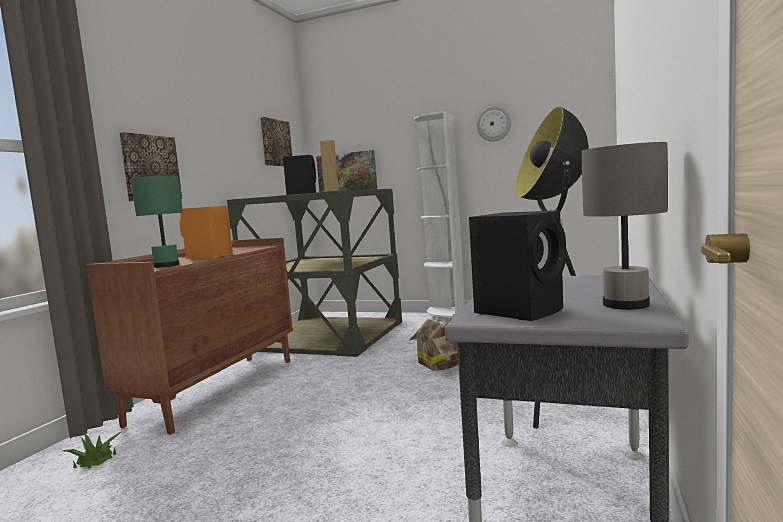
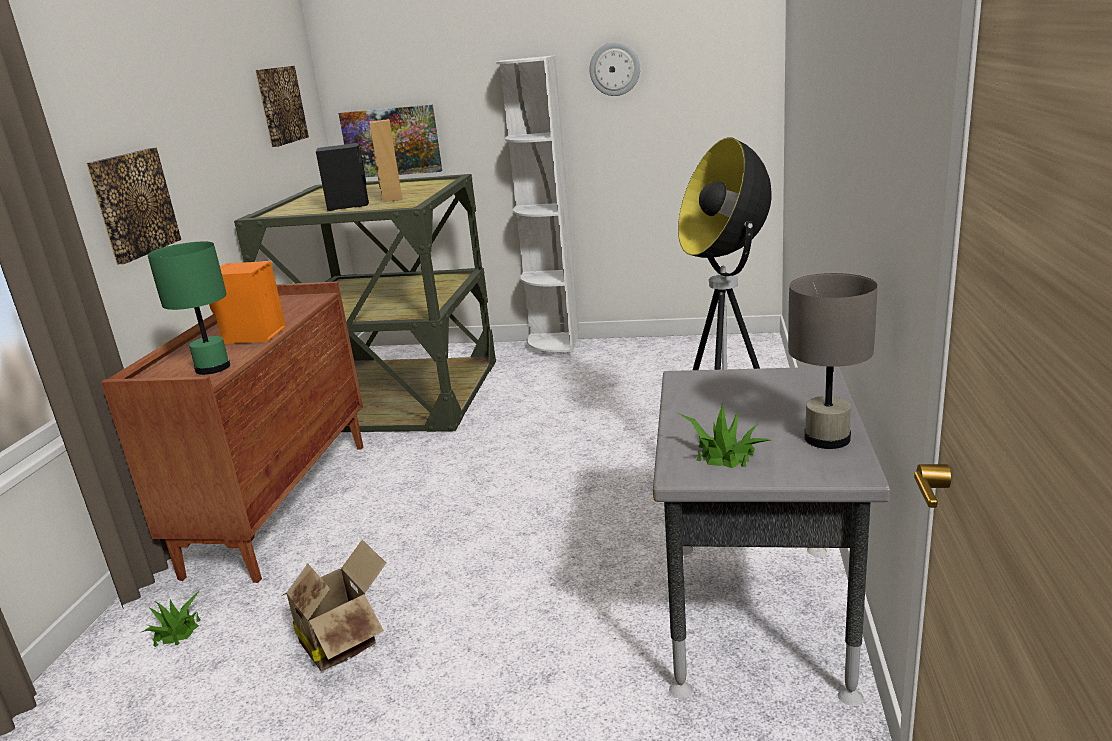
camera: 10 degrees left, 15 degrees up
(441, 364) = (573, 435): cardboard box -> cardboard box (343, 640)
(521, 311) = (724, 454): black speaker -> potted plant

